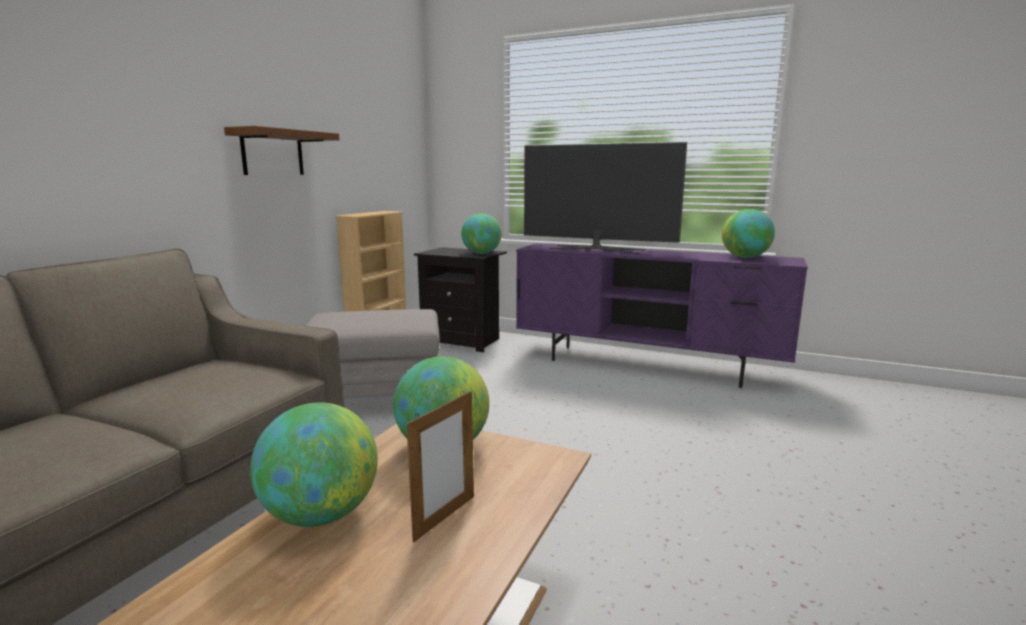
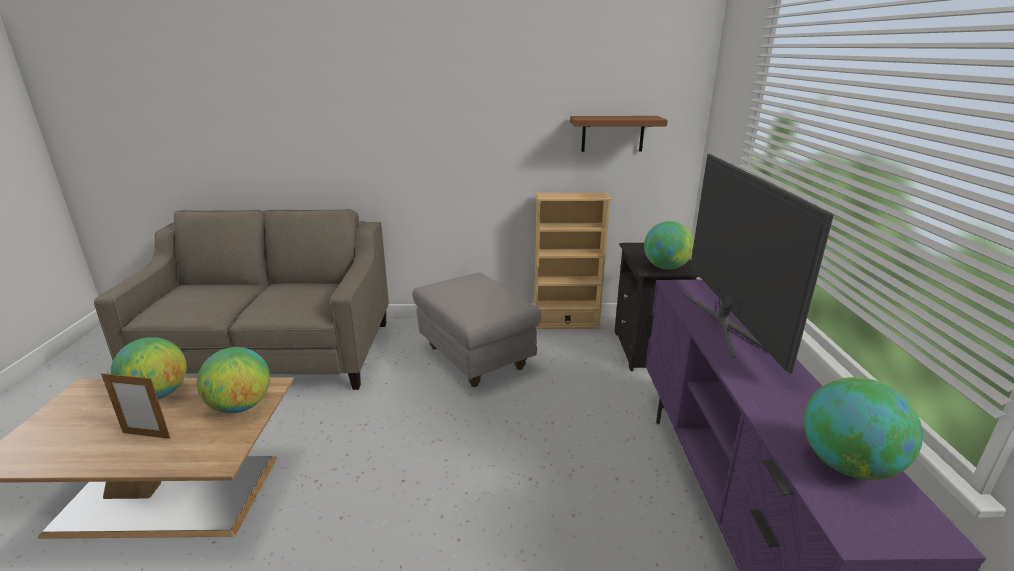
camera: 65 degrees right, 10 degrees up
(272, 153) = (471, 138): brown shelf -> brown shelf (612, 133)

